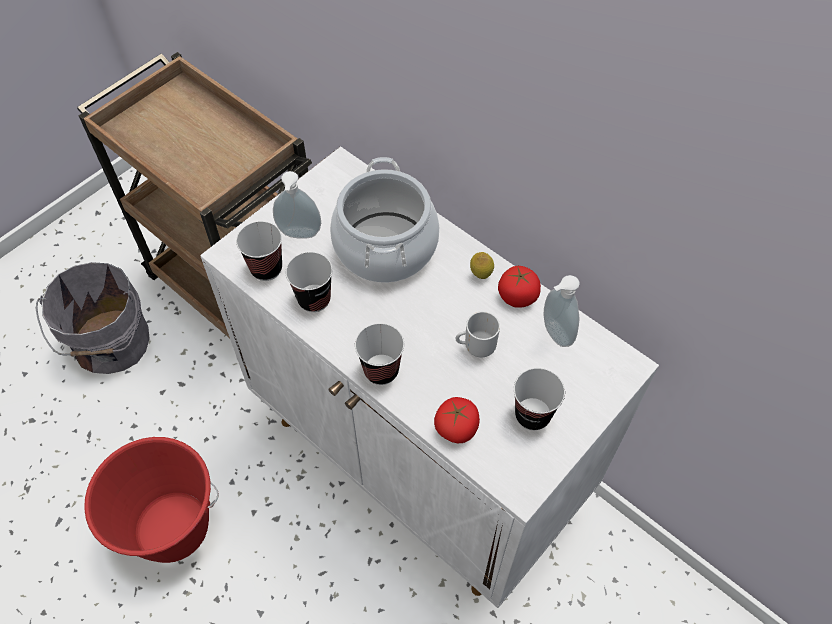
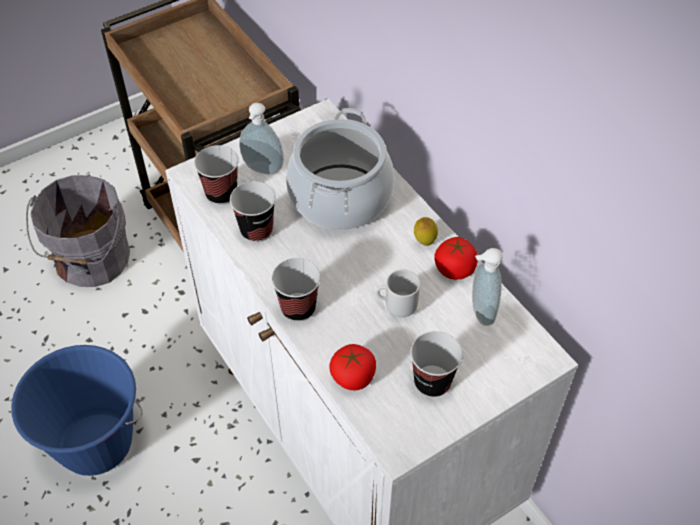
camera: 15 degrees right, 5 degrees down
(172, 528) = (95, 444): red bucket -> blue bucket

